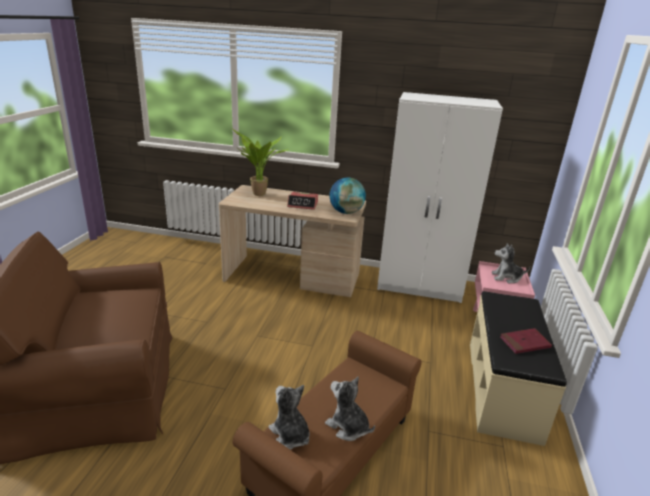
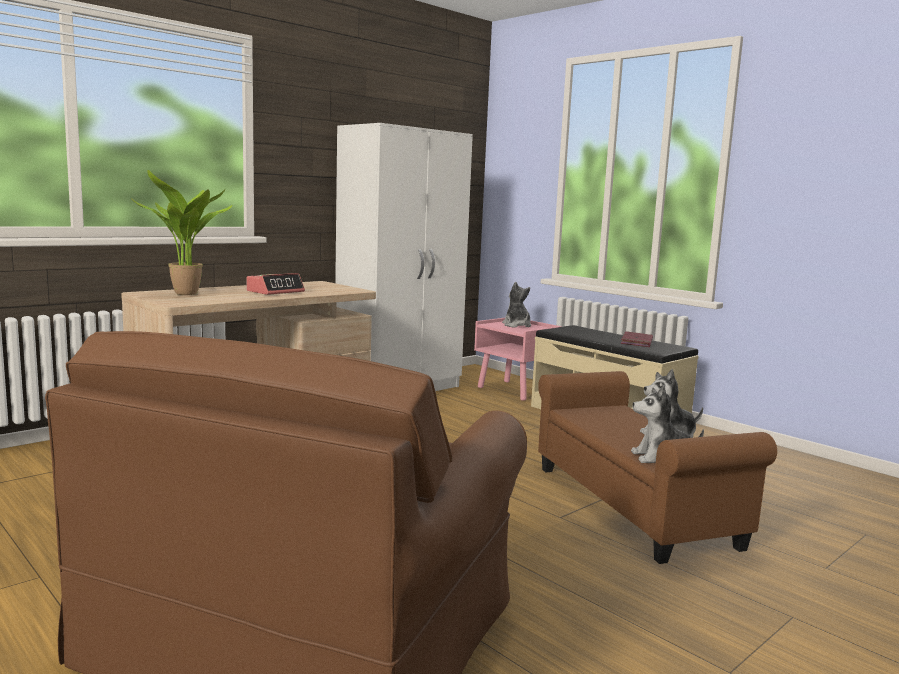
camera: 55 degrees left, 15 degrees down
(346, 212) = (340, 288): globe -> none
(506, 278) = (516, 325): plush toy -> plush toy turned 120 degrees clockwise

